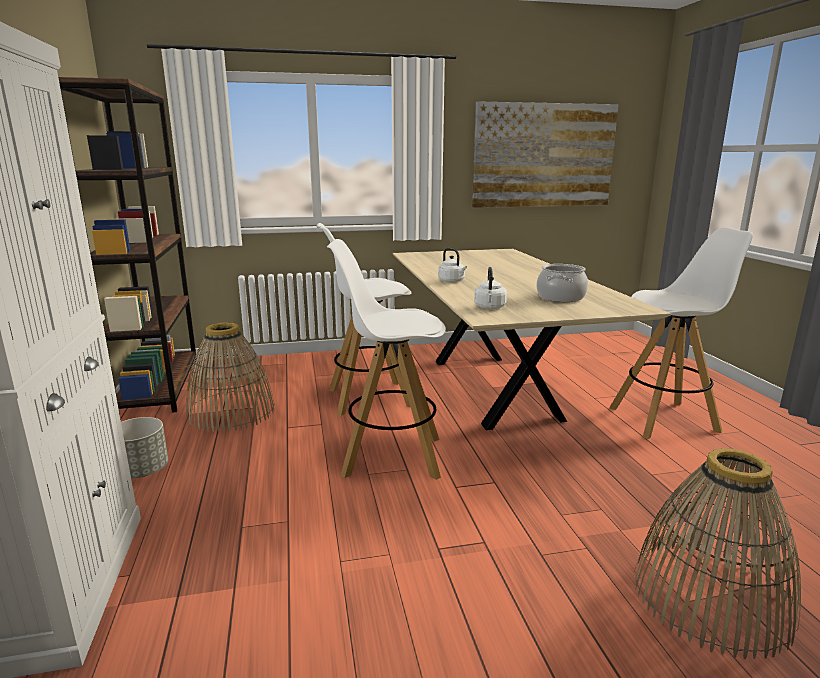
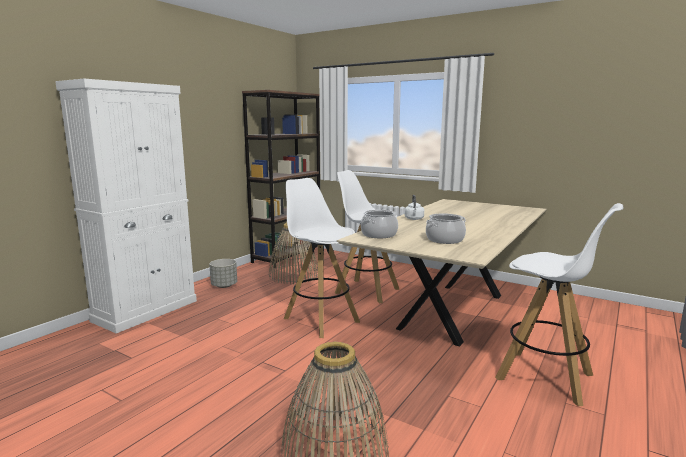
camera: 45 degrees right, 5 degrees down
(490, 307) = (379, 235): white kettle -> cooking pot
(543, 156) = (581, 129): picture -> none

